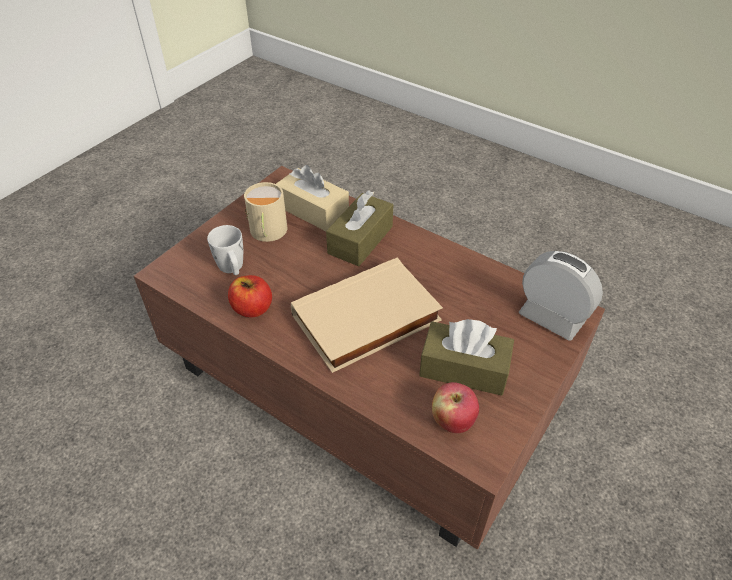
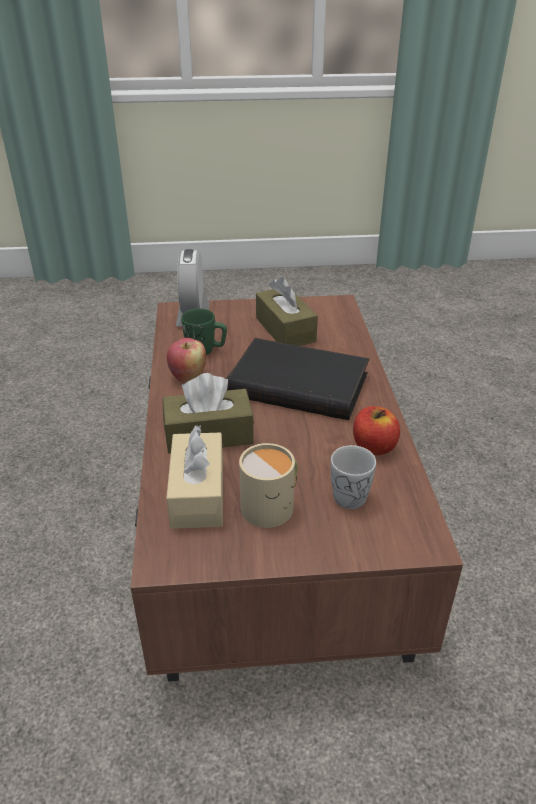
camera: 130 degrees left, 10 degrees down
(367, 320) = (300, 383): beige book -> black book
(452, 421) = (330, 319): apple -> apple (188, 376)
(476, 294) = (206, 350): none -> green mug

